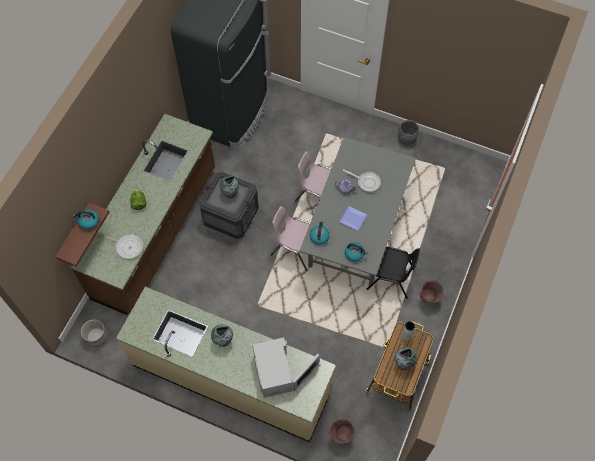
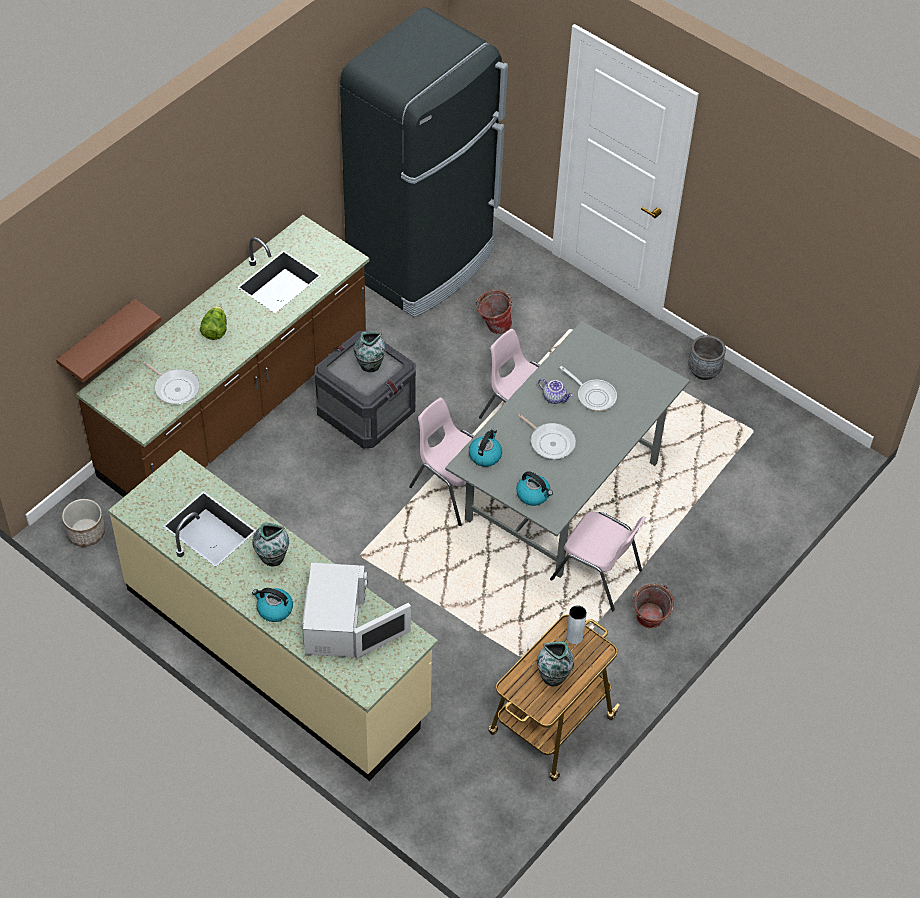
camera: 15 degrees right, 10 degrees down
(88, 221) = (124, 325): kettle -> kettle (274, 609)
(341, 436) = (424, 786): bucket -> bucket (493, 326)
(353, 218) = (550, 442): plate -> frying pan
(391, 279) = (597, 575): black chair -> pink chair

